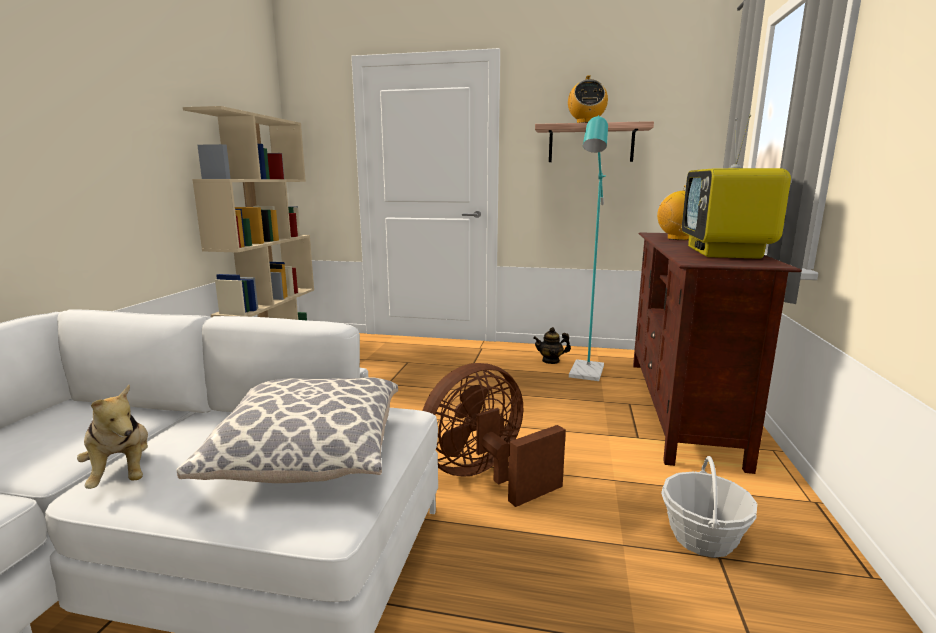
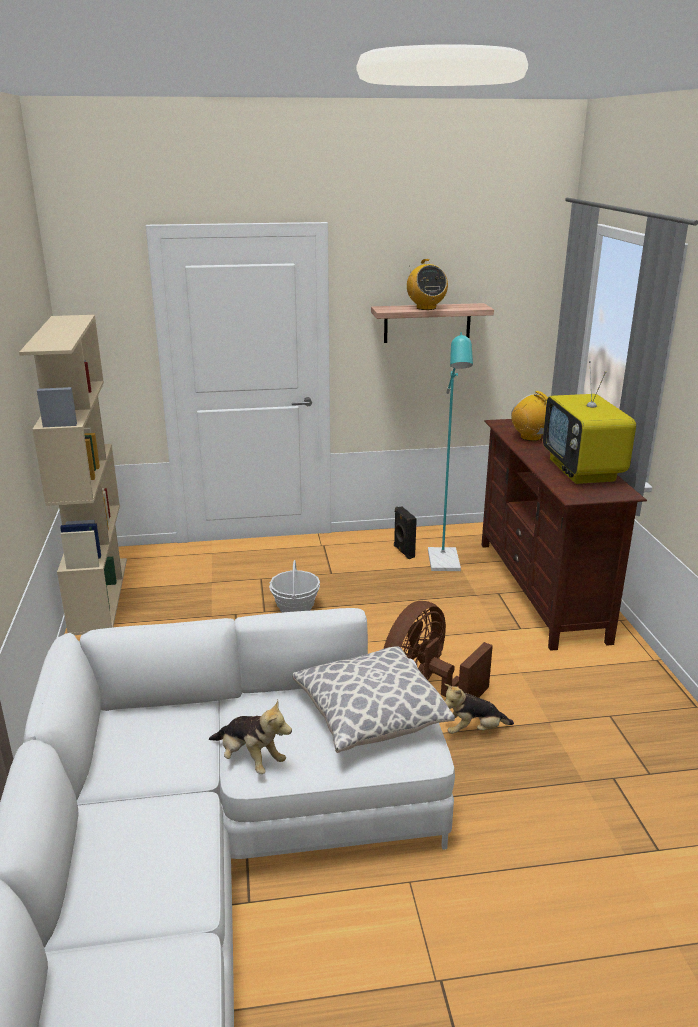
camera: 20 degrees left, 10 degrees up
(514, 531) = (473, 730): none -> plush toy
(551, 361) = (403, 552): teapot -> black speaker
(702, 538) = (596, 704): basket -> basket (295, 607)

